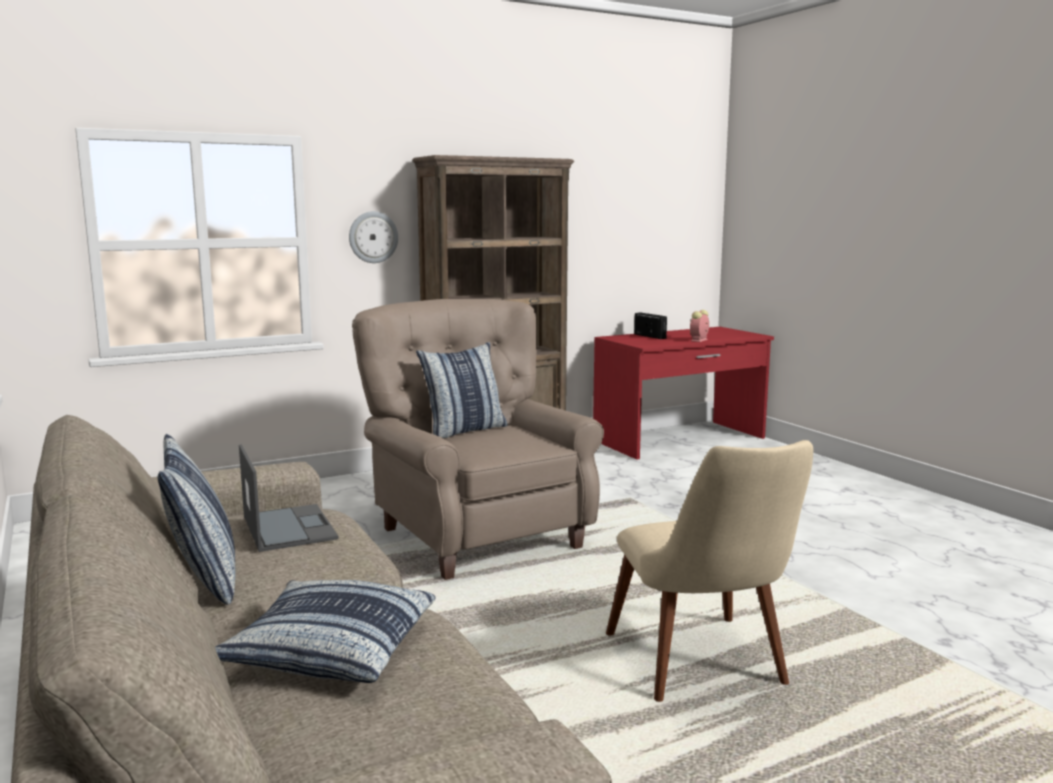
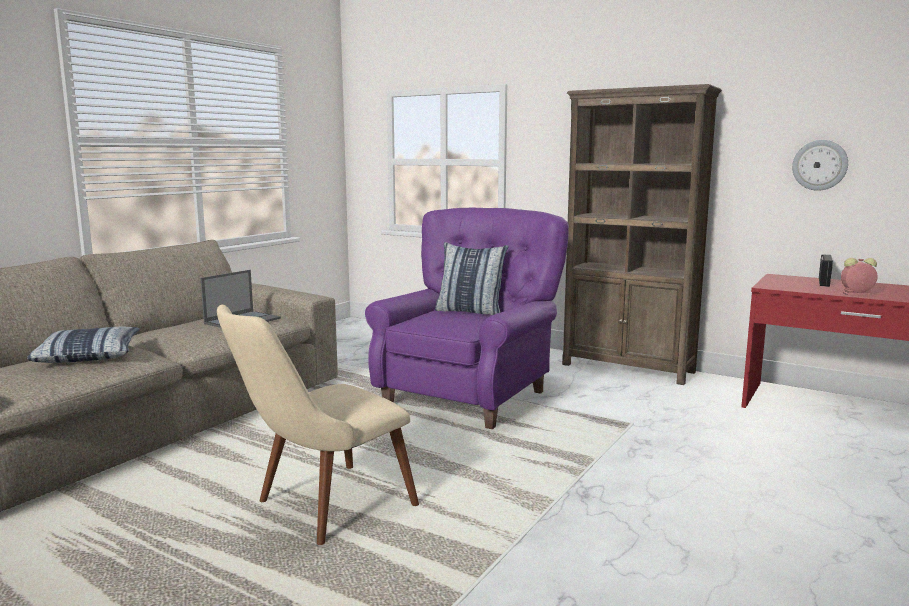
camera: 60 degrees right, 0 degrees up
(204, 579) = (167, 325): pillow -> none
(373, 237) = (552, 160): wall clock -> wall clock (819, 165)
(476, 535) = (469, 397): beige armchair -> purple armchair

